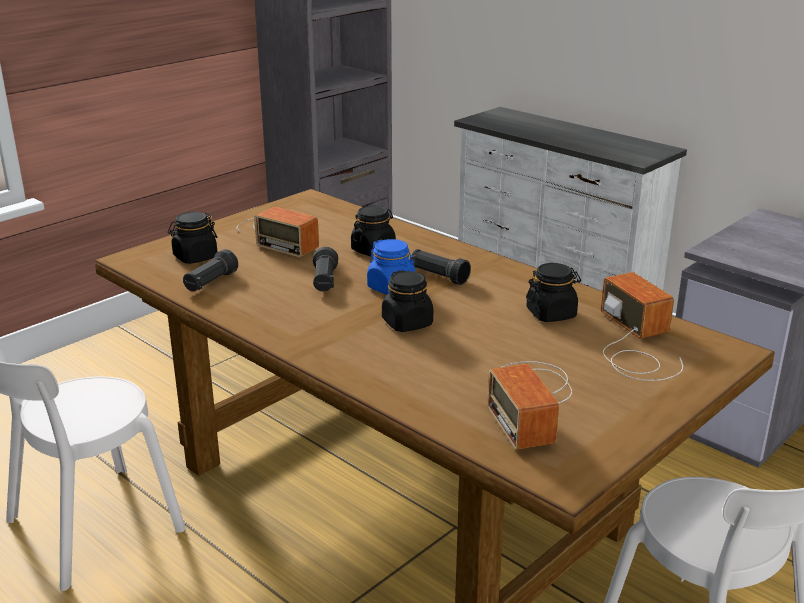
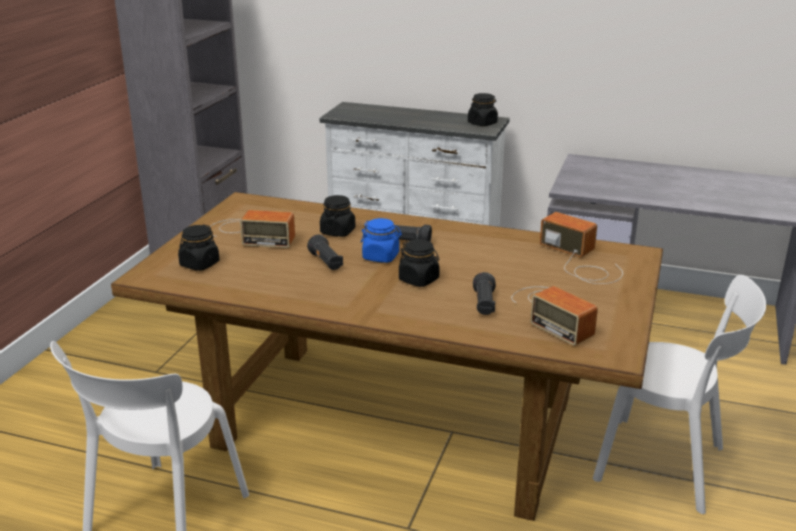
camera: 25 degrees left, 0 degrees up
(210, 283) = (236, 282): black flashlight -> black flashlight (484, 304)
(551, 314) = (509, 252): black jar -> black jar (482, 123)

